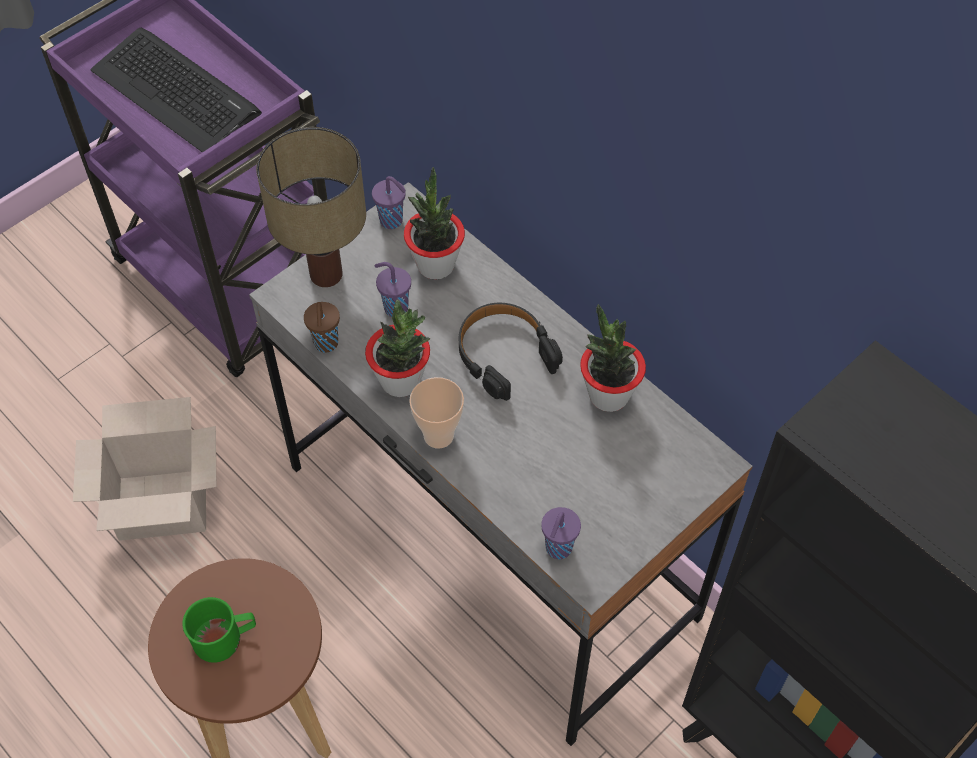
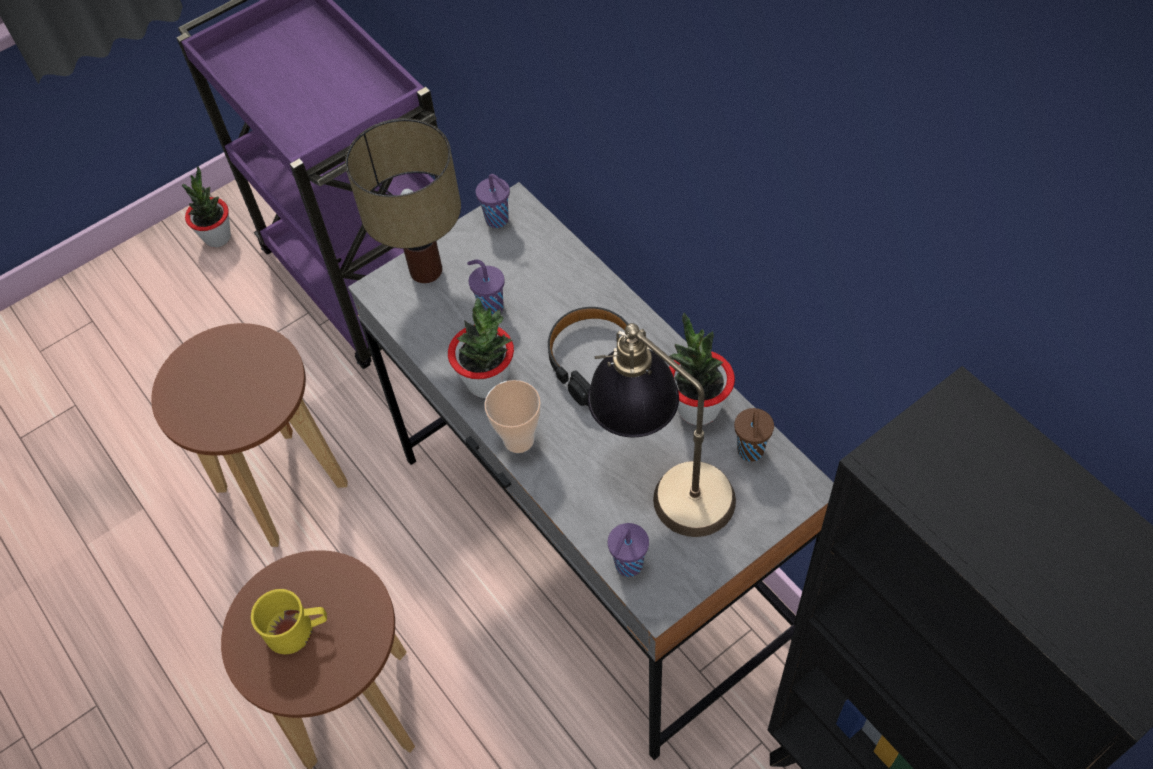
camera: 10 degrees right, 0 degrees up
(165, 502) = (283, 487): cardboard box -> brown stool
(175, 91) = (301, 84): keyboard -> none
(225, 638) = (297, 630): green mug -> yellow mug
(326, 344) = (417, 340): brown cup -> brown cup (750, 452)
(435, 264) = (536, 265): potted plant -> potted plant (217, 237)
(583, 467) = (663, 481): none -> table lamp

